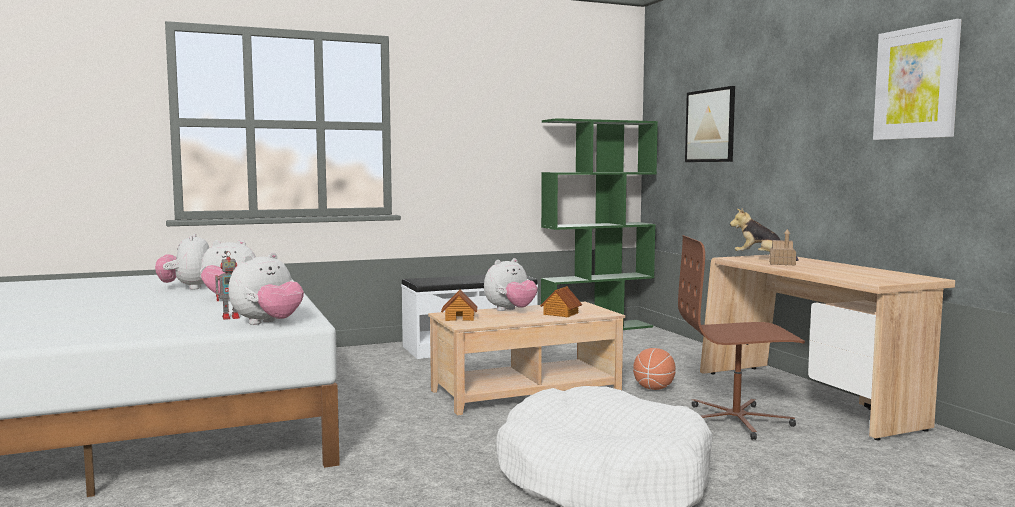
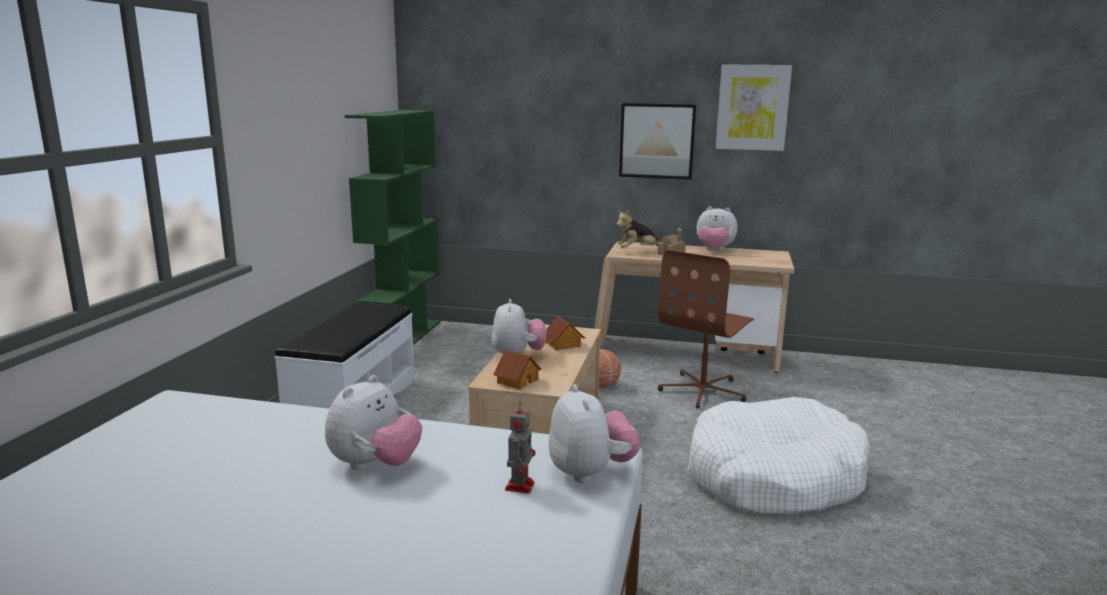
camera: 55 degrees left, 10 degrees up
(187, 288) = (220, 478): plush toy -> plush toy (714, 250)
(710, 125) = (515, 121): picture -> picture (657, 141)

